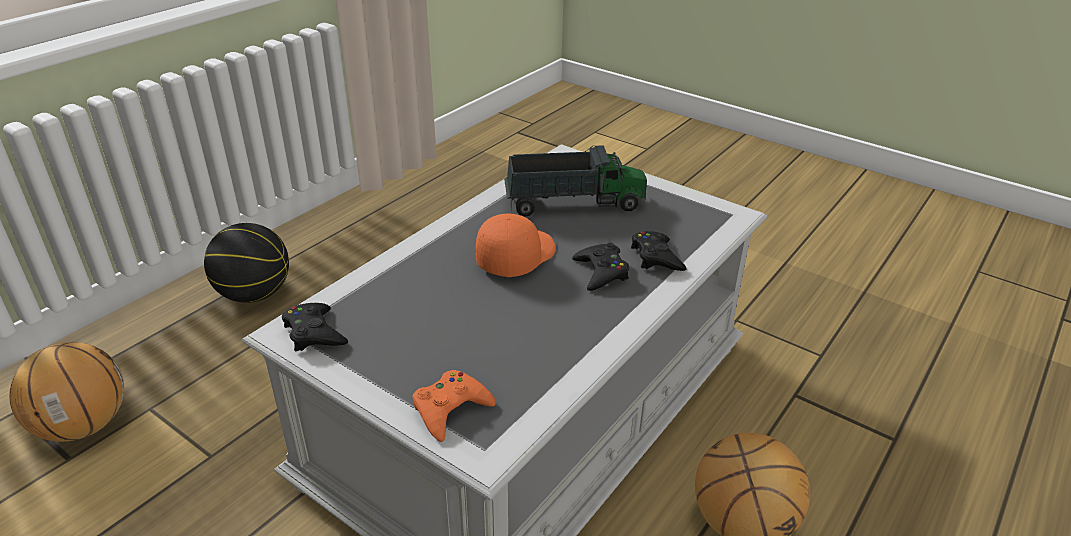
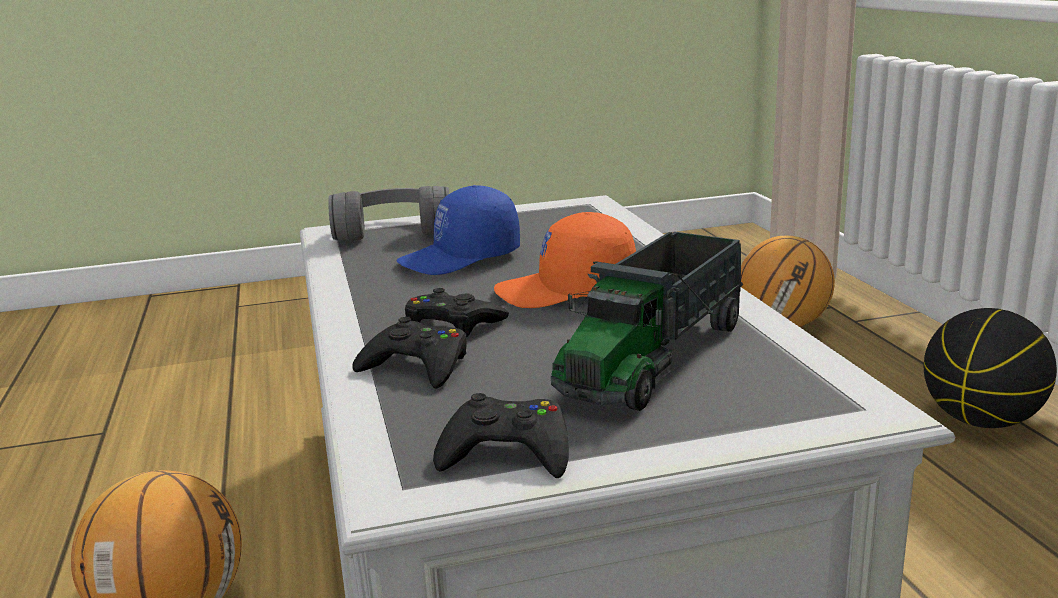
camera: 130 degrees right, 15 degrees down
(314, 333) = (572, 208): black game controller -> black game controller (507, 451)
(450, 409) = (393, 229): orange game controller -> grey headphones
(493, 327) = (461, 258): none -> blue cap
(515, 256) = (567, 292): orange cap -> orange cap turned 105 degrees clockwise

